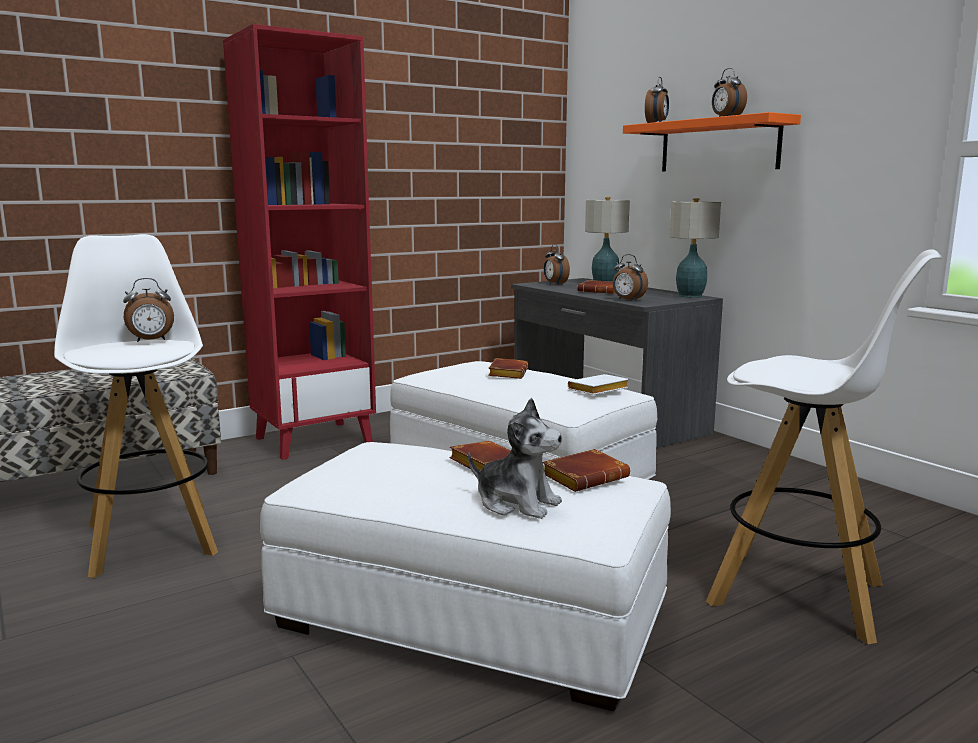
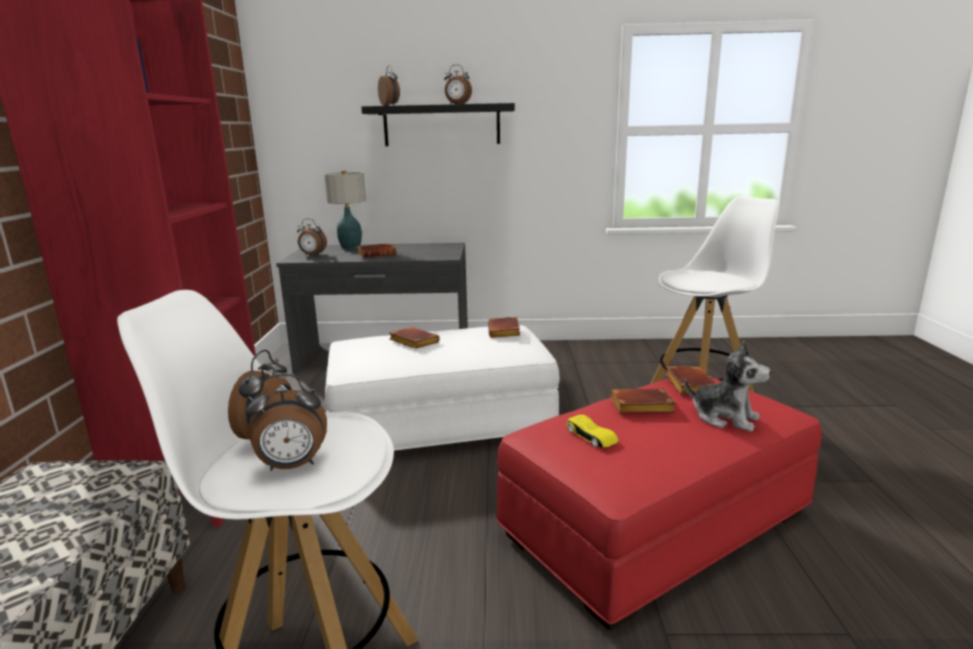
camera: 55 degrees left, 5 degrees up
(390, 459) = (592, 436): none -> yellow toy car
(471, 616) = (655, 523): white ottoman -> red ottoman
(517, 503) = (725, 417): plush toy -> plush toy turned 60 degrees clockwise
(598, 390) = (505, 332): white book -> brown book
(627, 300) = (427, 257): alarm clock -> alarm clock (292, 466)
(690, 296) = (443, 245): table lamp -> none
(718, 146) = (441, 125): orange shelf -> black shelf

